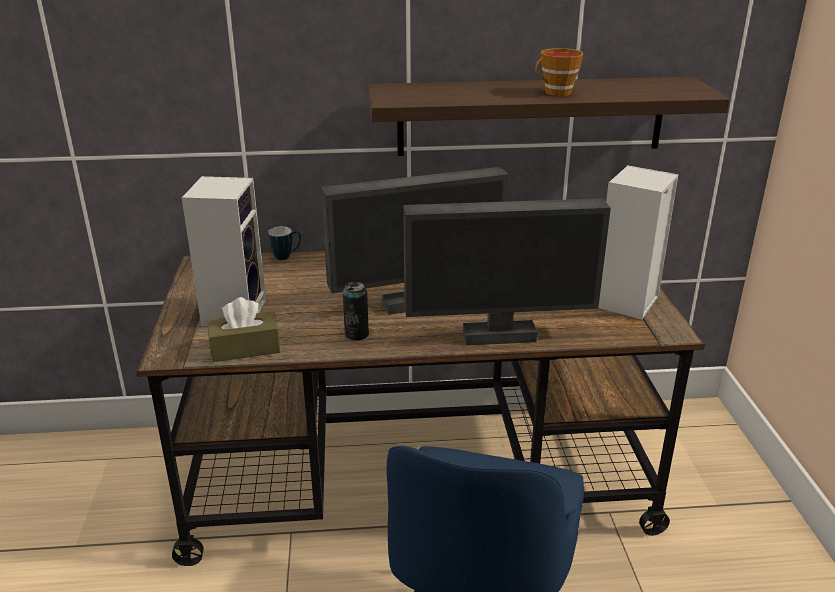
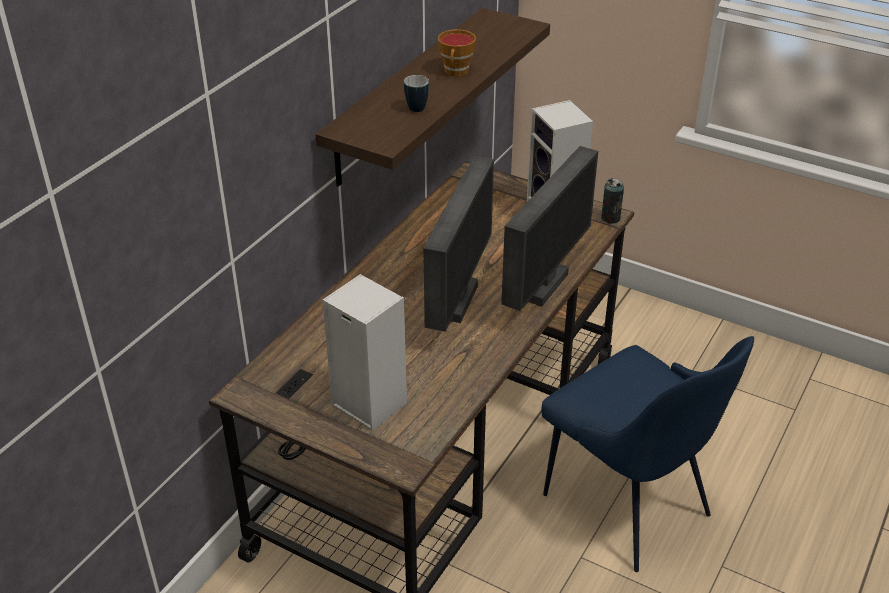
camera: 55 degrees left, 10 degrees up
(245, 348) = (437, 417): brown tissue box -> none
(286, 256) = (292, 336): mug -> mug (417, 106)
(356, 334) = (474, 351): can -> can (610, 218)

